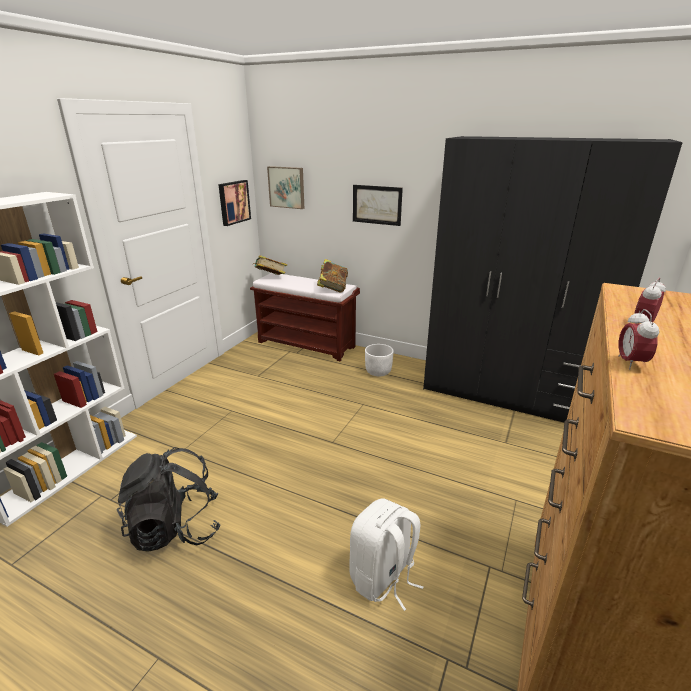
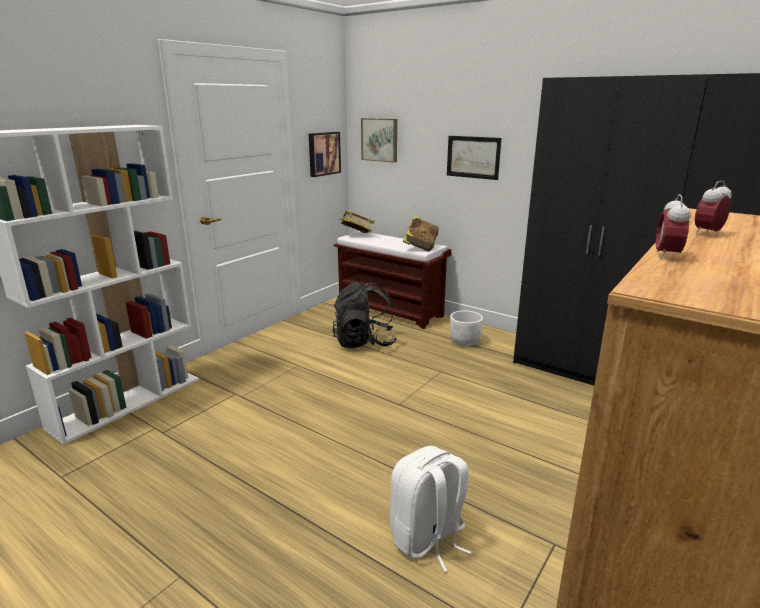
camera: 10 degrees right, 5 degrees down
(175, 528) = (220, 465): black backpack -> black backpack (364, 342)

